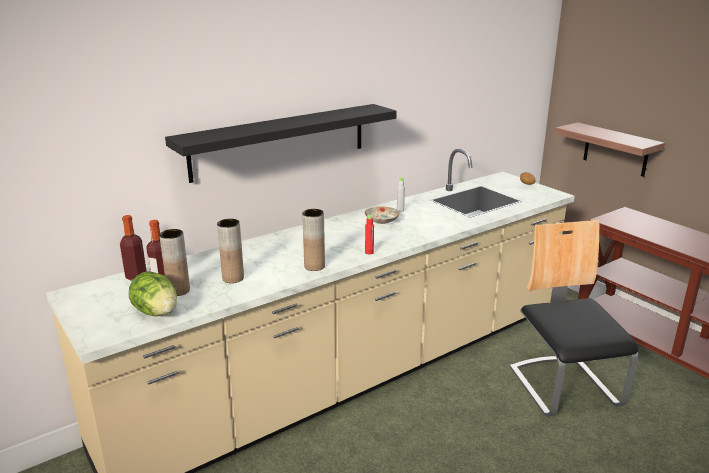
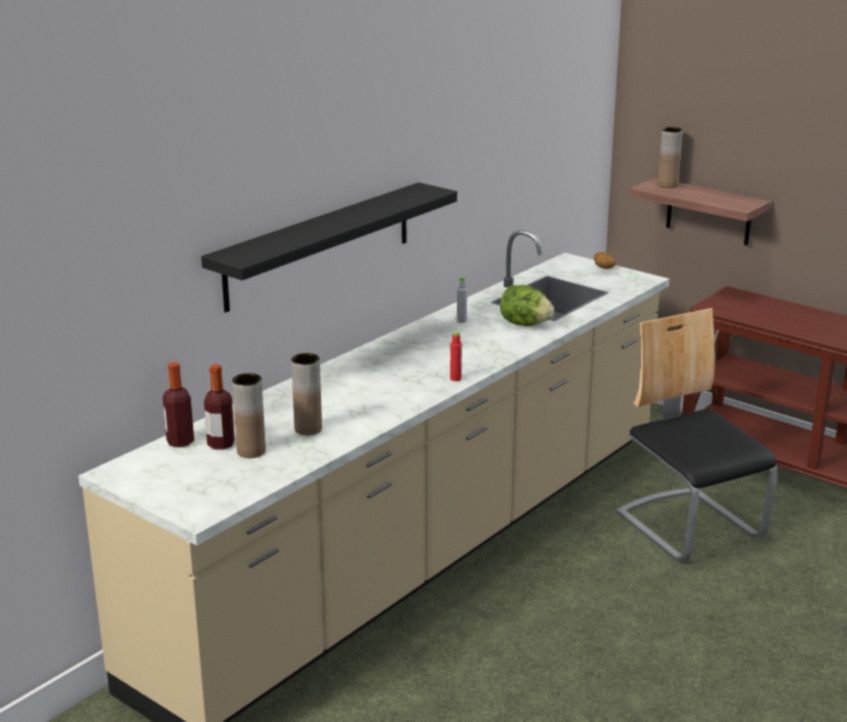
camera: 15 degrees left, 0 degrees up
(157, 312) = (246, 479): lettuce -> lettuce (525, 324)
(314, 266) = (399, 403): brown vase -> brown vase (667, 185)
(382, 221) = (446, 337): plate -> none

